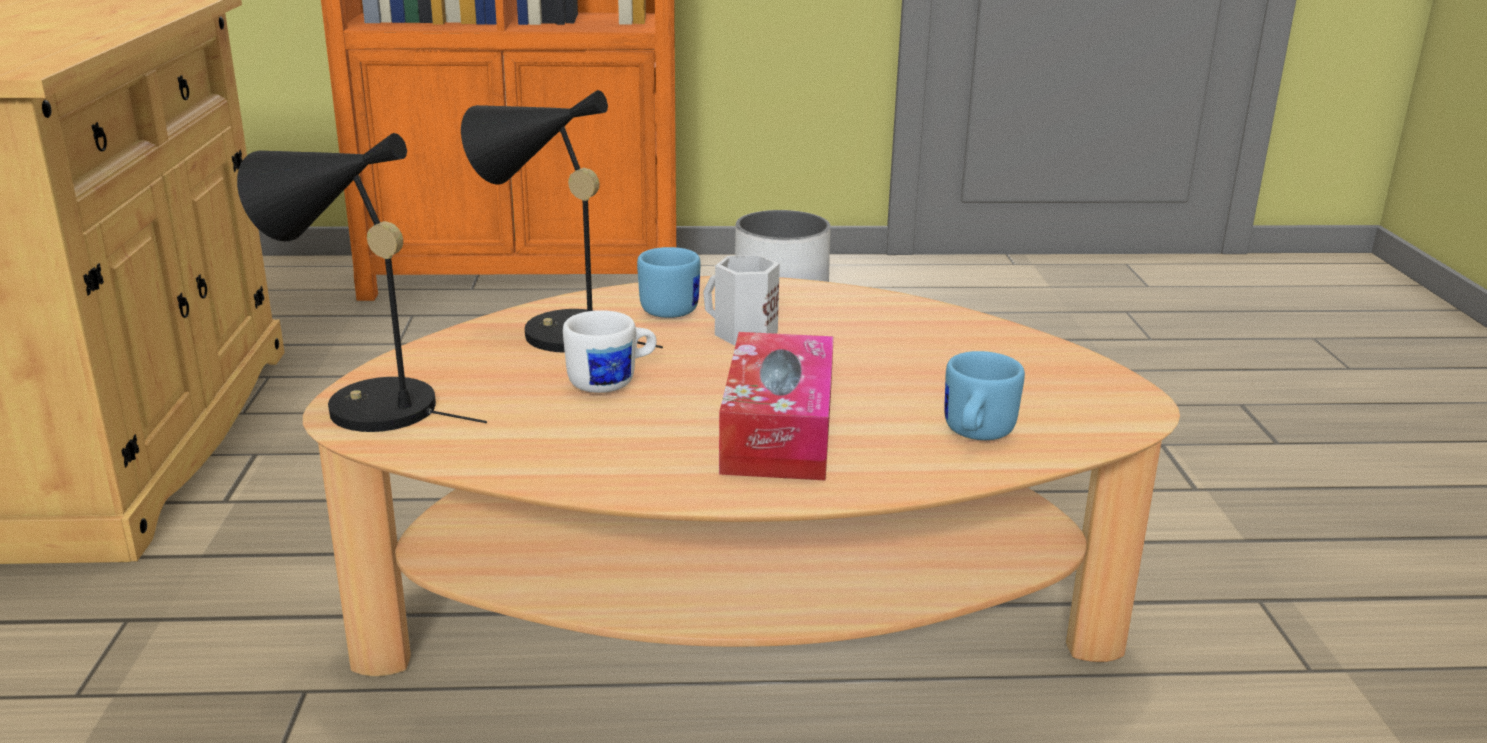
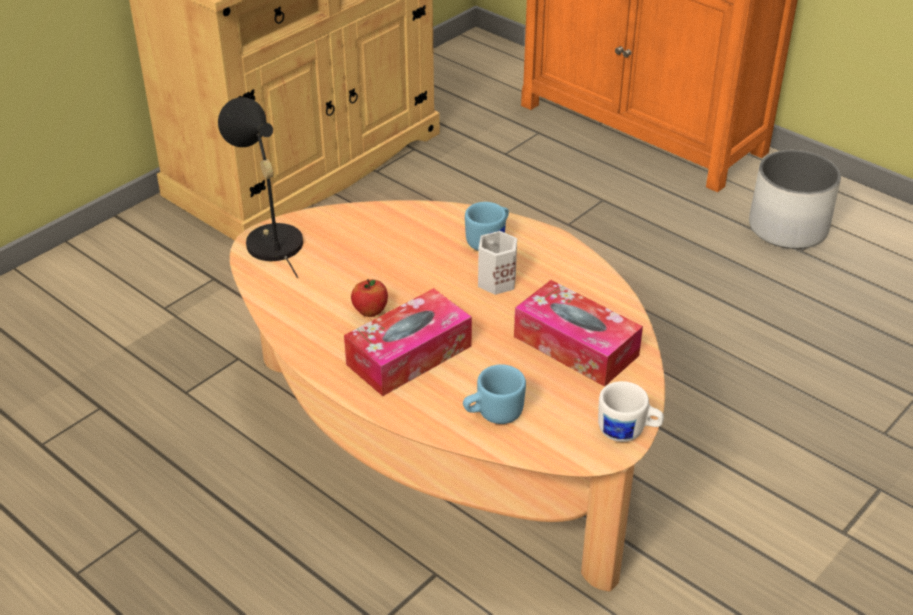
camera: 45 degrees right, 15 degrees up
(555, 333) = (408, 231): black table lamp -> none
(612, 382) = (385, 281): white mug -> white mug (628, 432)
(649, 415) = (370, 311): none -> apple
(932, 347) = (575, 346): none -> tissue box

